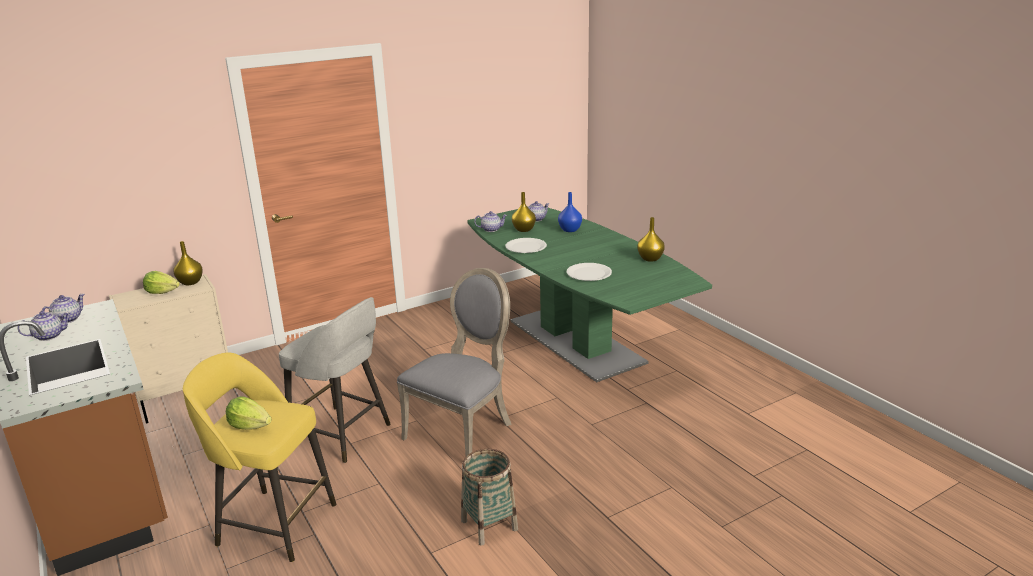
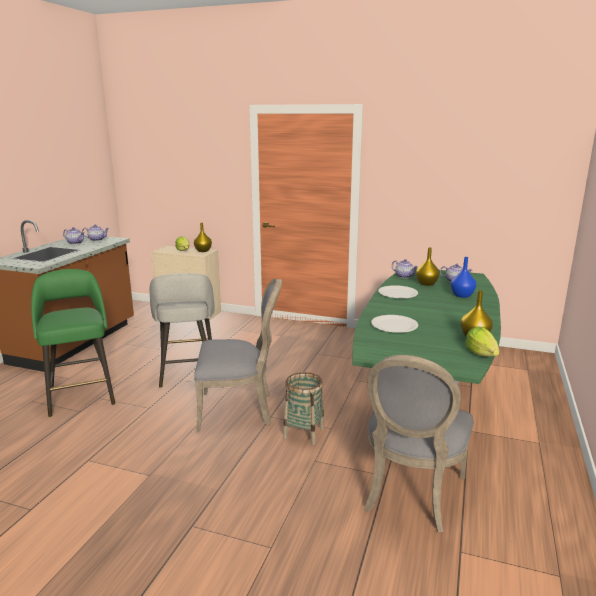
camera: 50 degrees right, 5 degrees down
(250, 426) = (59, 317): lettuce -> lettuce (481, 354)
(274, 523) = (81, 395): yellow stool -> green stool
(489, 525) = (136, 470): basket -> basket (304, 433)
(677, 403) = (410, 494): none -> grey chair

